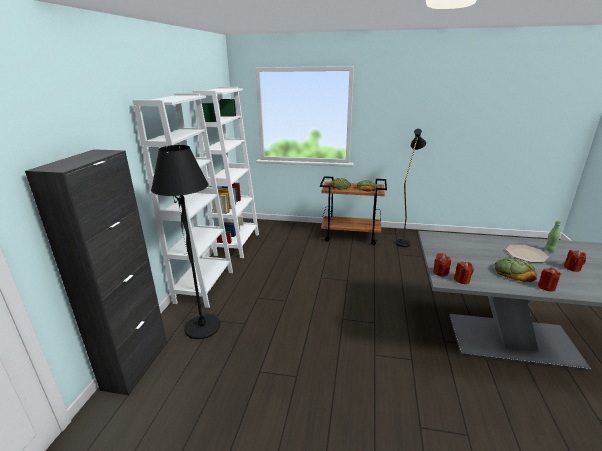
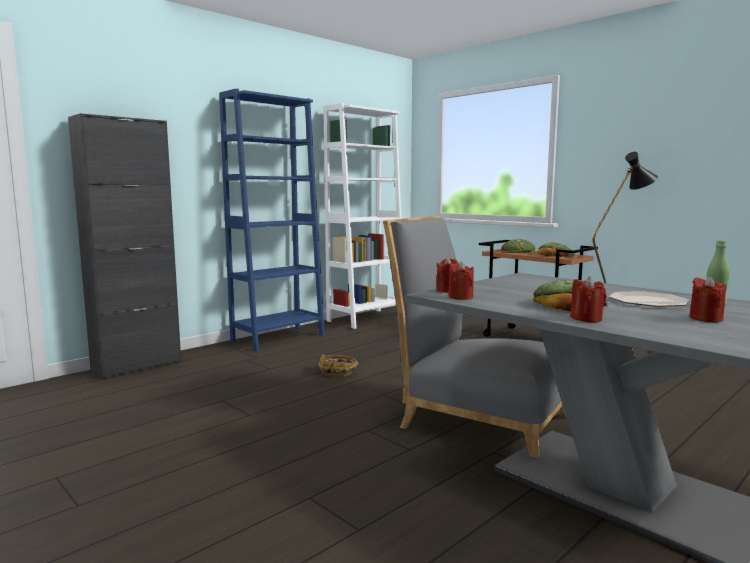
camera: 35 degrees right, 15 degrees down
(203, 327) = (227, 361): black floor lamp -> none
(204, 286) = (278, 338): white bookcase -> blue bookcase
(291, 308) = (338, 372): none -> basket
(408, 318) = (476, 419): none -> grey chair

